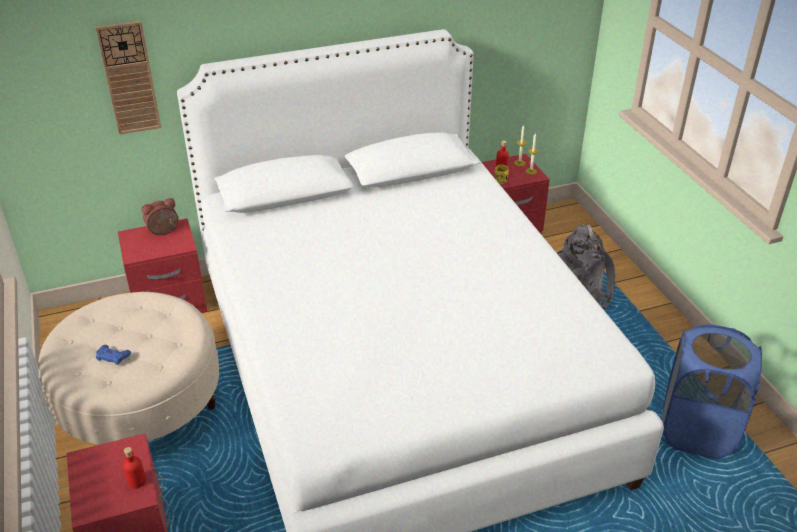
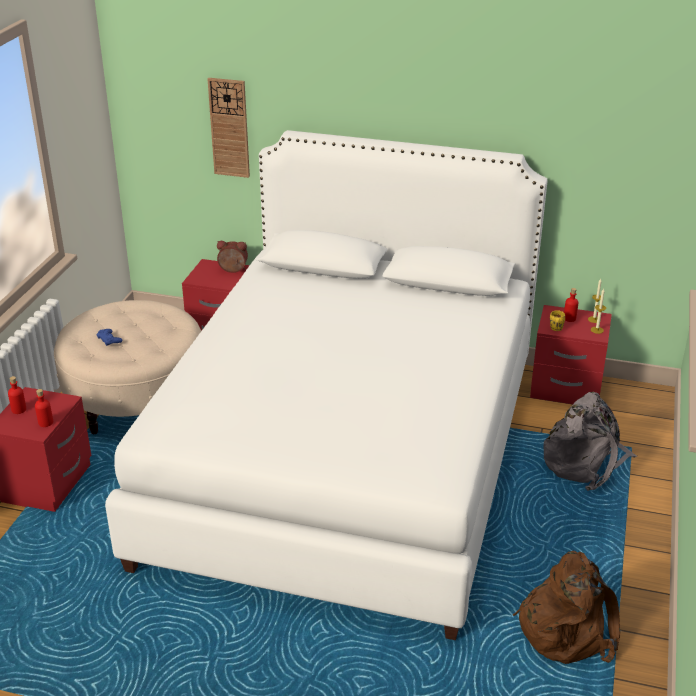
camera: 35 degrees right, 5 degrees down
(88, 482) = (19, 409): none -> red bottle
(696, 431) = (566, 628): blue laundry basket -> brown backpack

